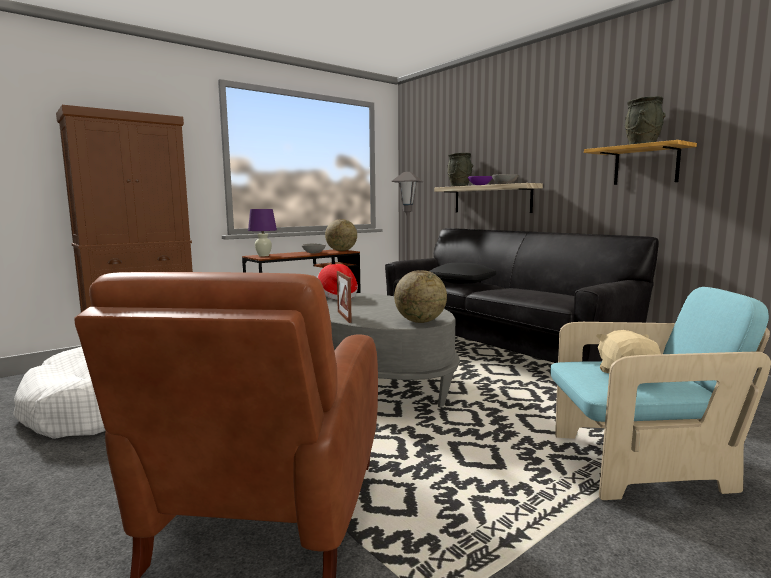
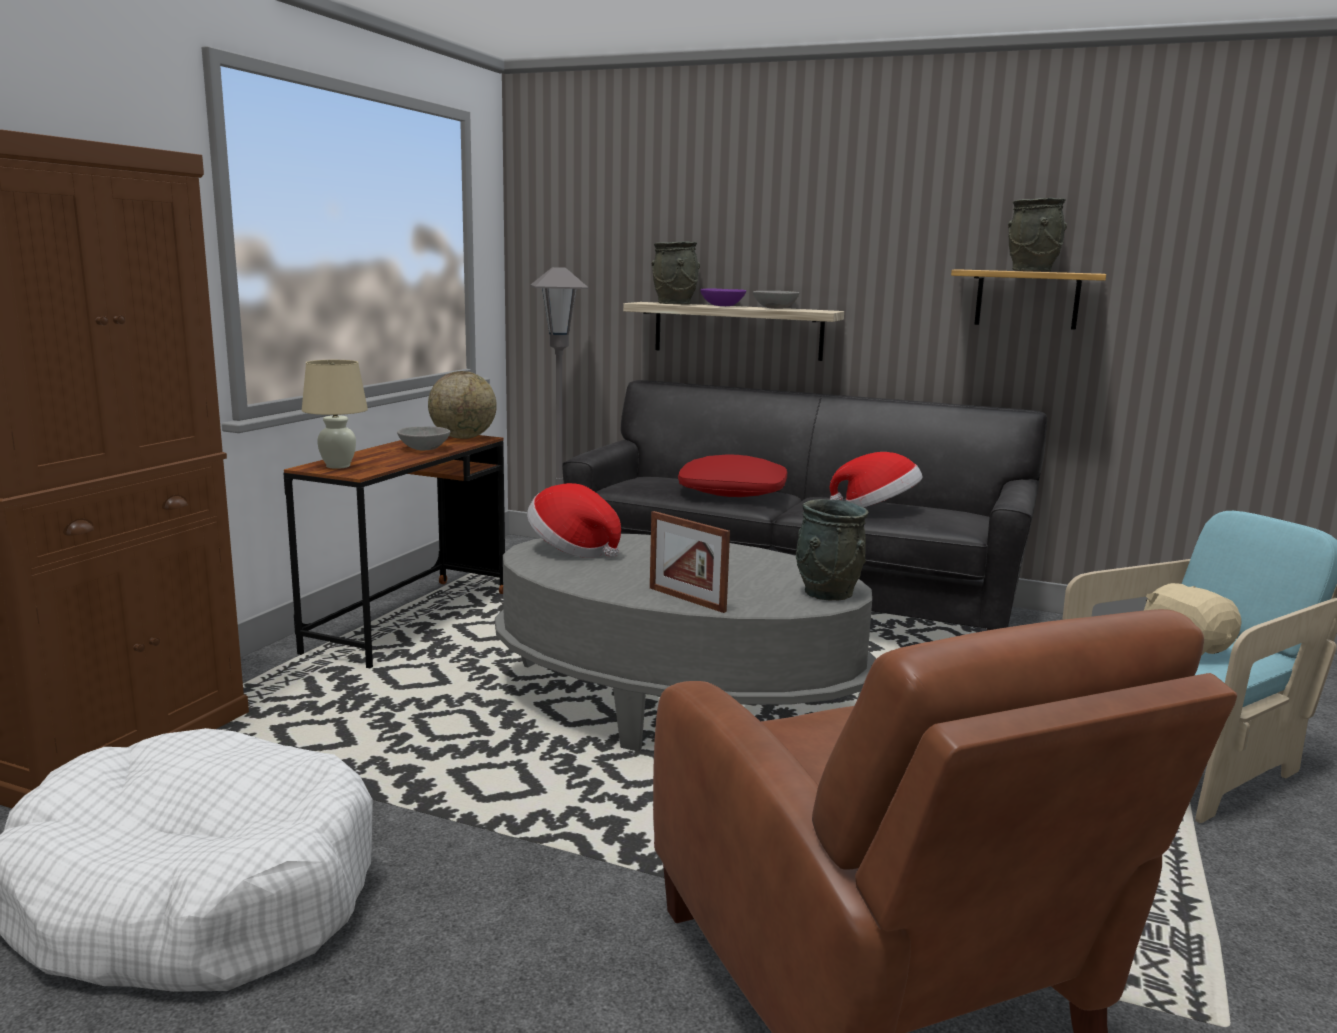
camera: 30 degrees left, 5 degrees up
(264, 256) = (338, 466): purple table lamp -> beige table lamp
(420, 321) = (827, 593): globe -> grey vase
(462, 281) = (733, 491): black pillow -> red pillow
(526, 292) = (877, 509): none -> hat

